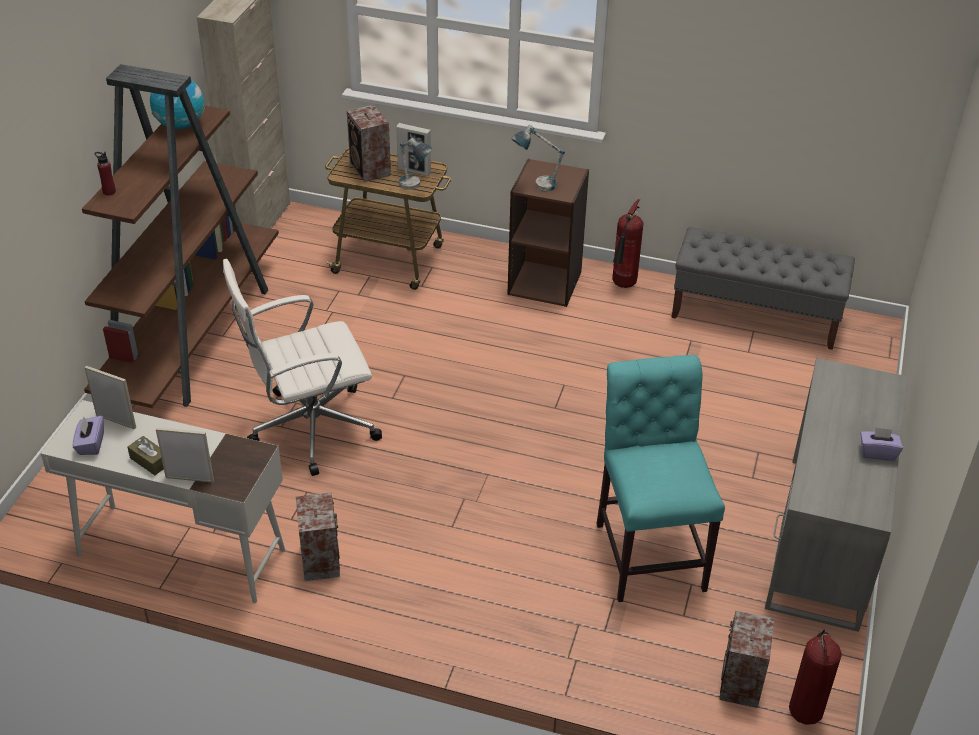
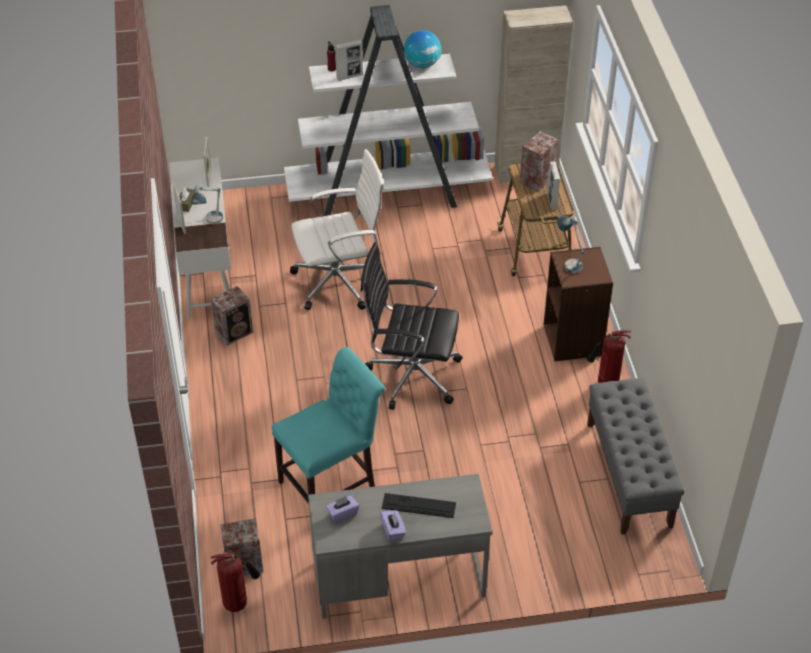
camera: 65 degrees right, 5 degrees up
(91, 444) = (186, 176): purple tissue box -> purple tissue box (342, 514)
(141, 183) = (350, 76): none -> picture frame
(193, 335) = (388, 194): brown bookcase -> white bookcase
(309, 428) = (340, 281): white office chair -> white office chair turned 120 degrees clockwise
(414, 188) = (531, 208): table lamp -> table lamp (210, 223)
(512, 421) = (411, 374): none -> black office chair
(846, 419) = (418, 505): none -> keyboard

